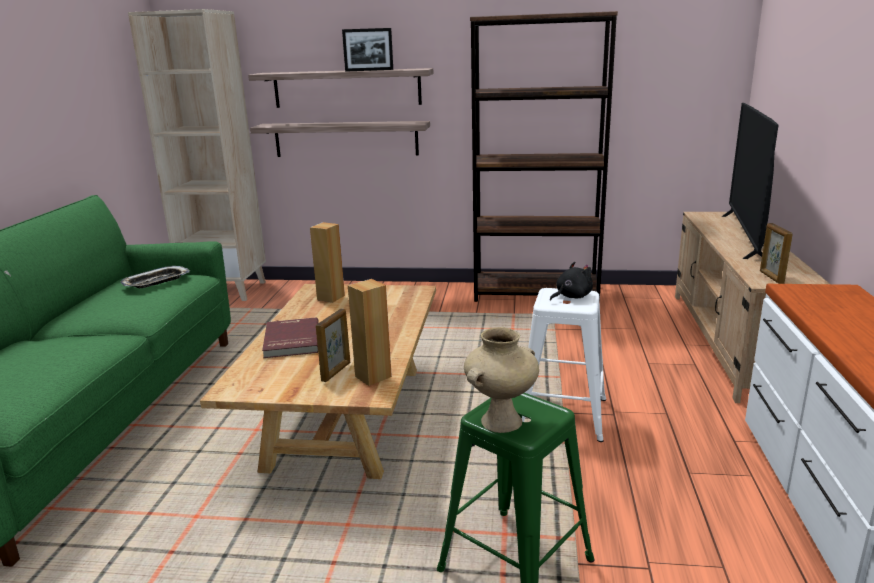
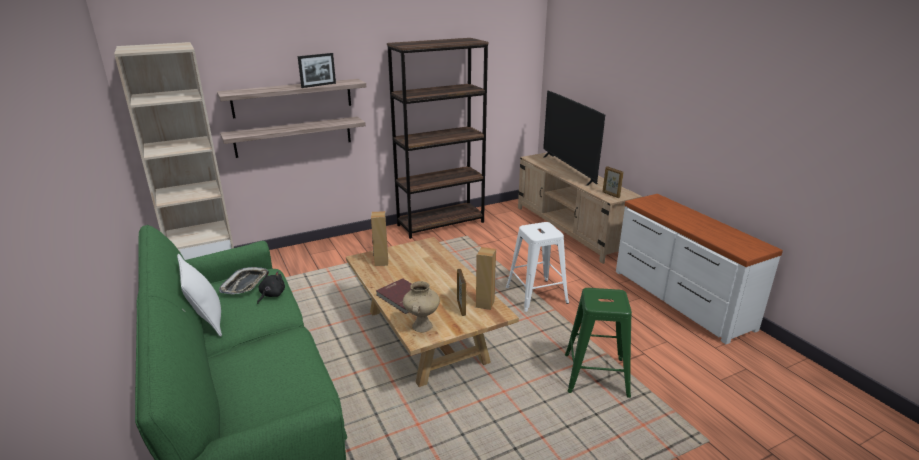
camera: 35 degrees left, 5 degrees up
(78, 306) = (207, 320): none -> white pillow
(501, 420) = (604, 304): beige vase -> beige vase (422, 326)
(571, 296) = (540, 228): black plush toy -> black plush toy (271, 295)

